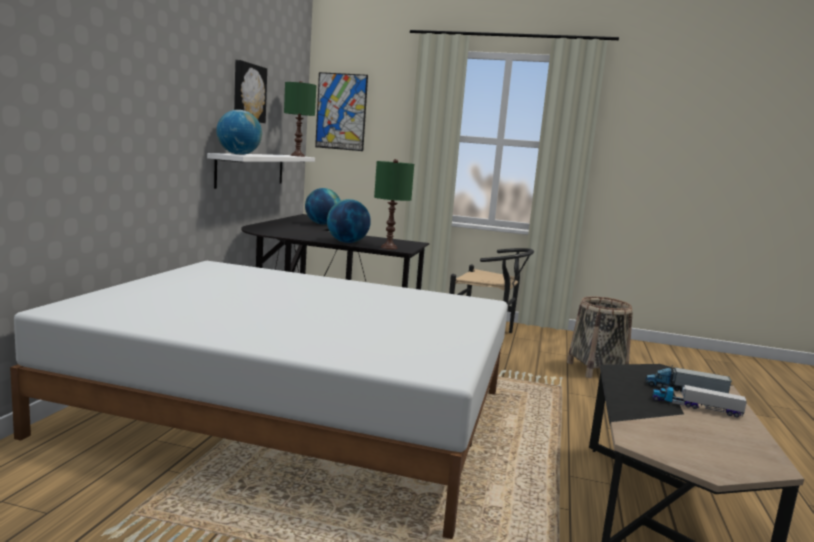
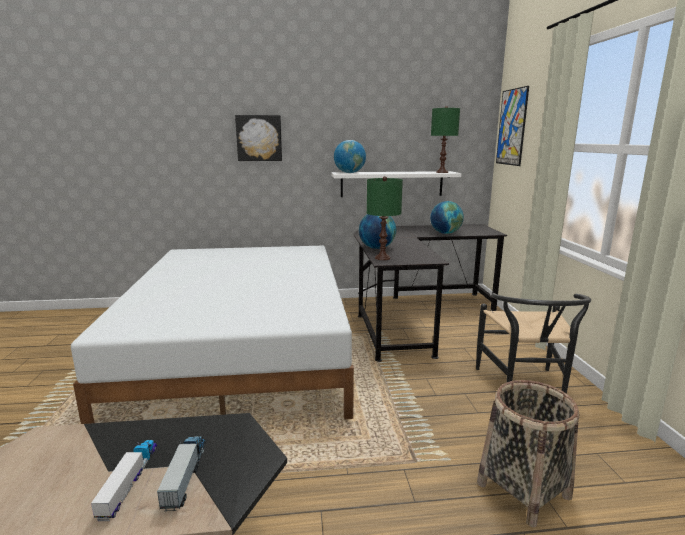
camera: 70 degrees right, 5 degrees up
(248, 92) = (386, 124): picture -> picture (259, 138)

